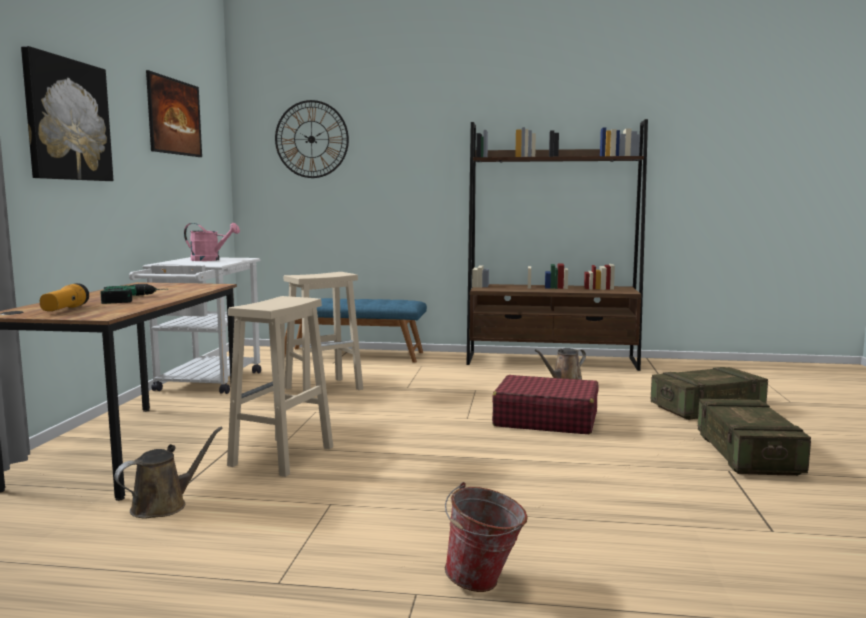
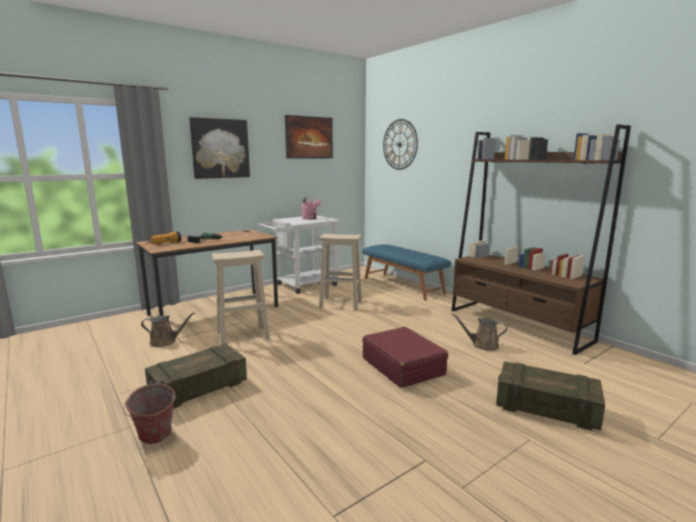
camera: 45 degrees right, 5 degrees up
(747, 455) = (473, 458): crate -> crate (198, 388)

